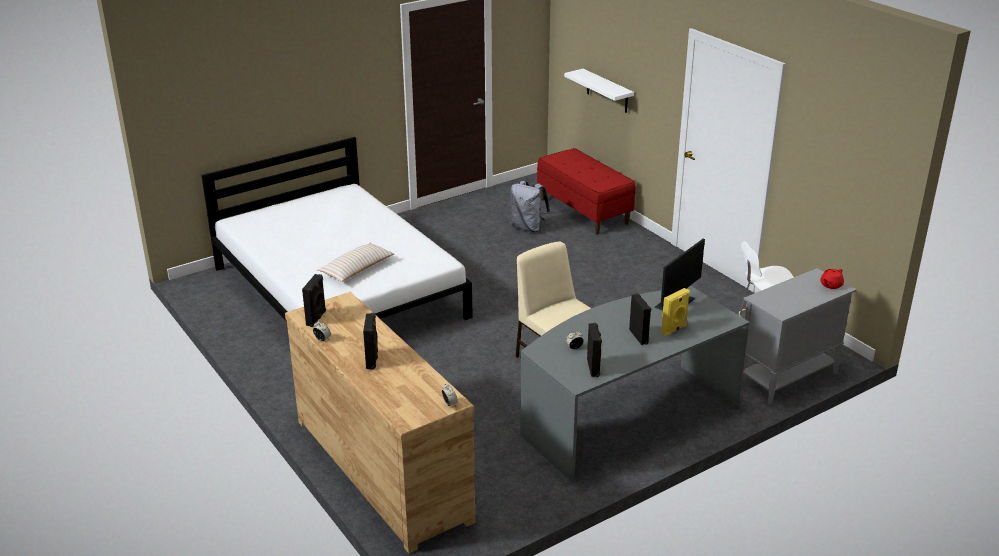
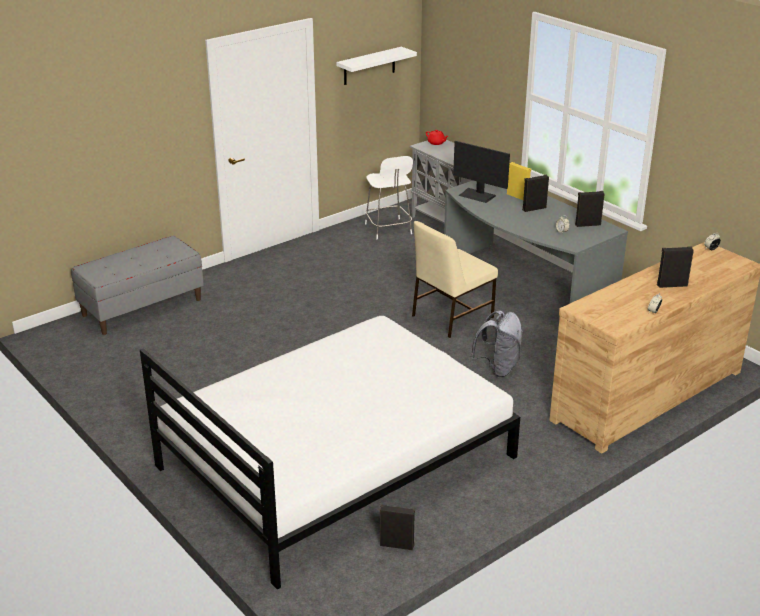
camera: 95 degrees left, 0 degrees up
(317, 318) = (619, 319): black speaker -> black speaker (397, 544)
(357, 269) = (404, 376): beige pillow -> none
(528, 227) = (178, 340): grey backpack -> grey backpack (498, 368)
(584, 211) = (142, 307): red bench -> grey bench
(607, 91) = (104, 171): white shelf -> white shelf (369, 66)

